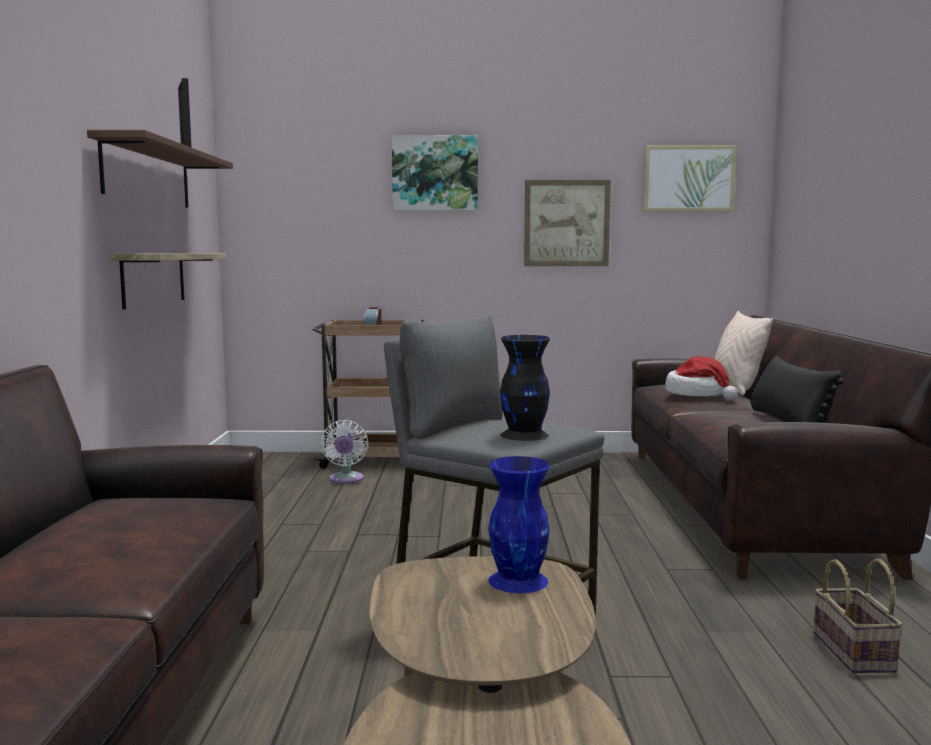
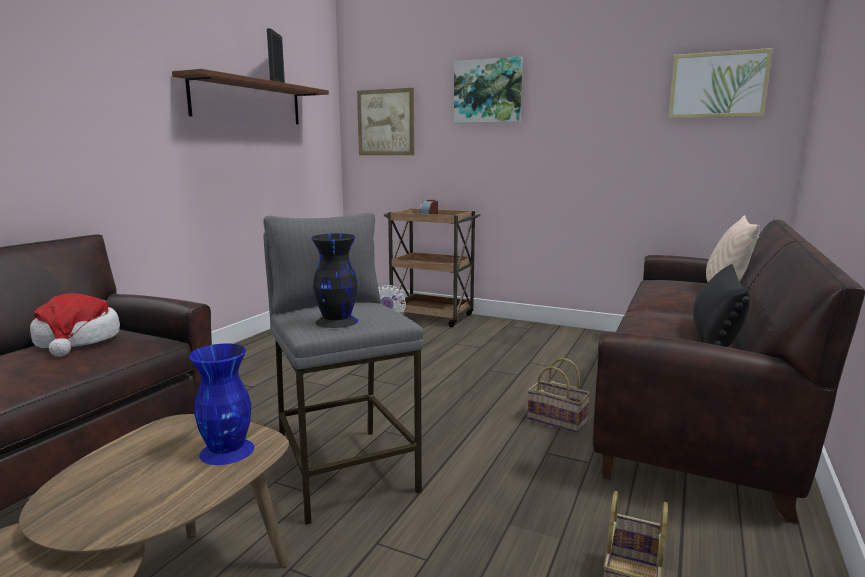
camera: 25 degrees right, 5 degrees up
(154, 278) = (253, 175): shelf -> none
(566, 223) = (596, 131): picture -> picture (386, 122)
(644, 540) = (558, 420): none -> basket
(698, 394) = (673, 293): hat -> hat (77, 340)

